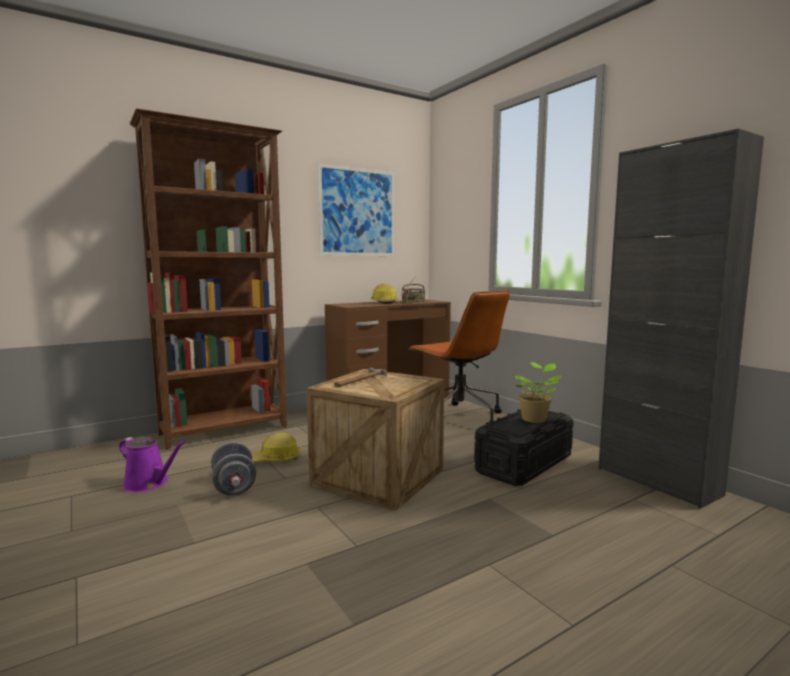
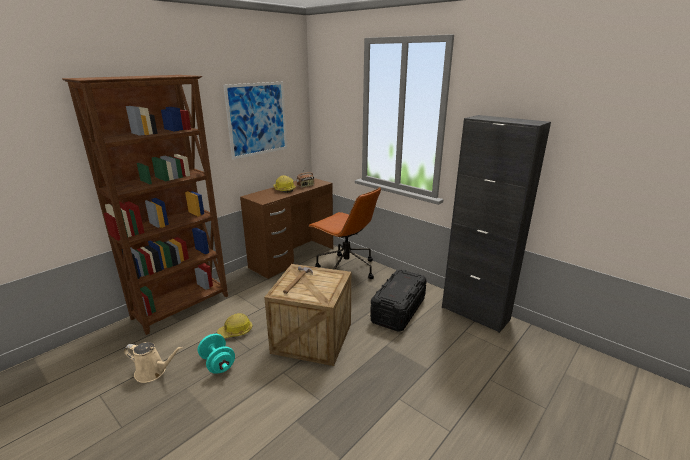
camera: 15 degrees left, 15 degrees up
(149, 483) = (153, 372): purple watering can -> beige watering can
(234, 486) = (218, 364): grey dumbbell -> turquoise dumbbell
(535, 419) = (405, 283): potted plant -> none

